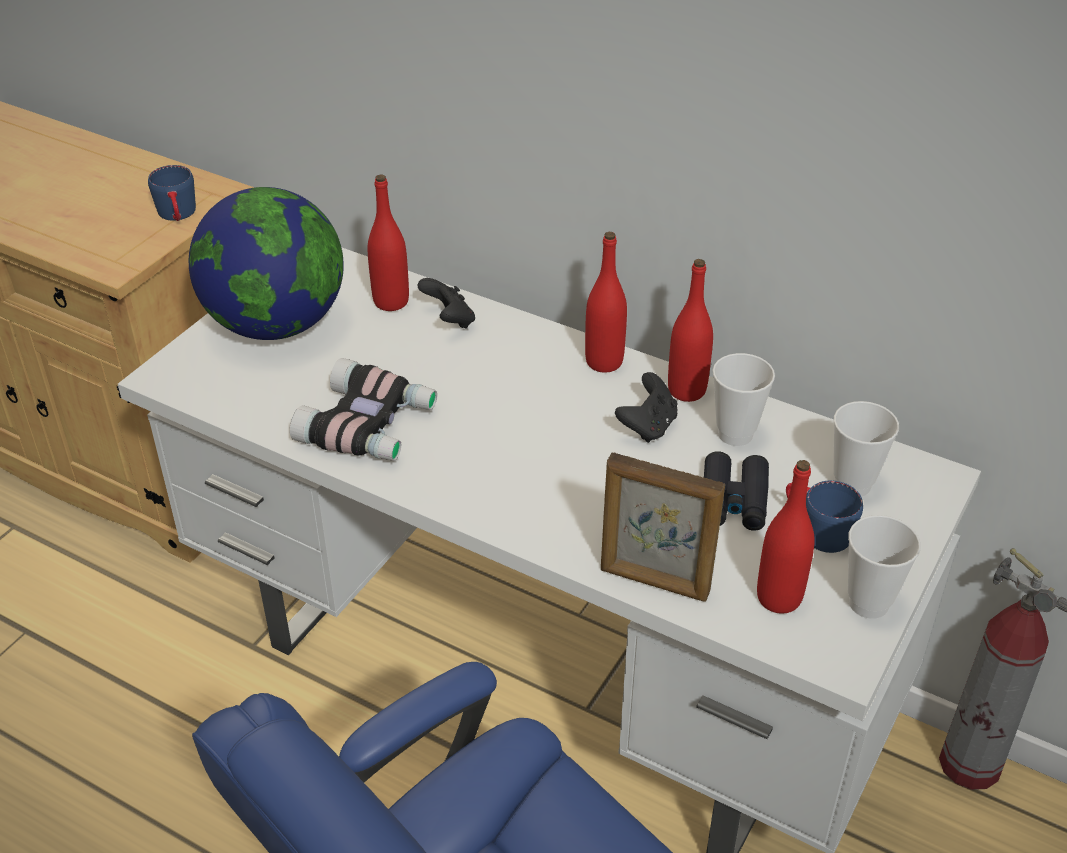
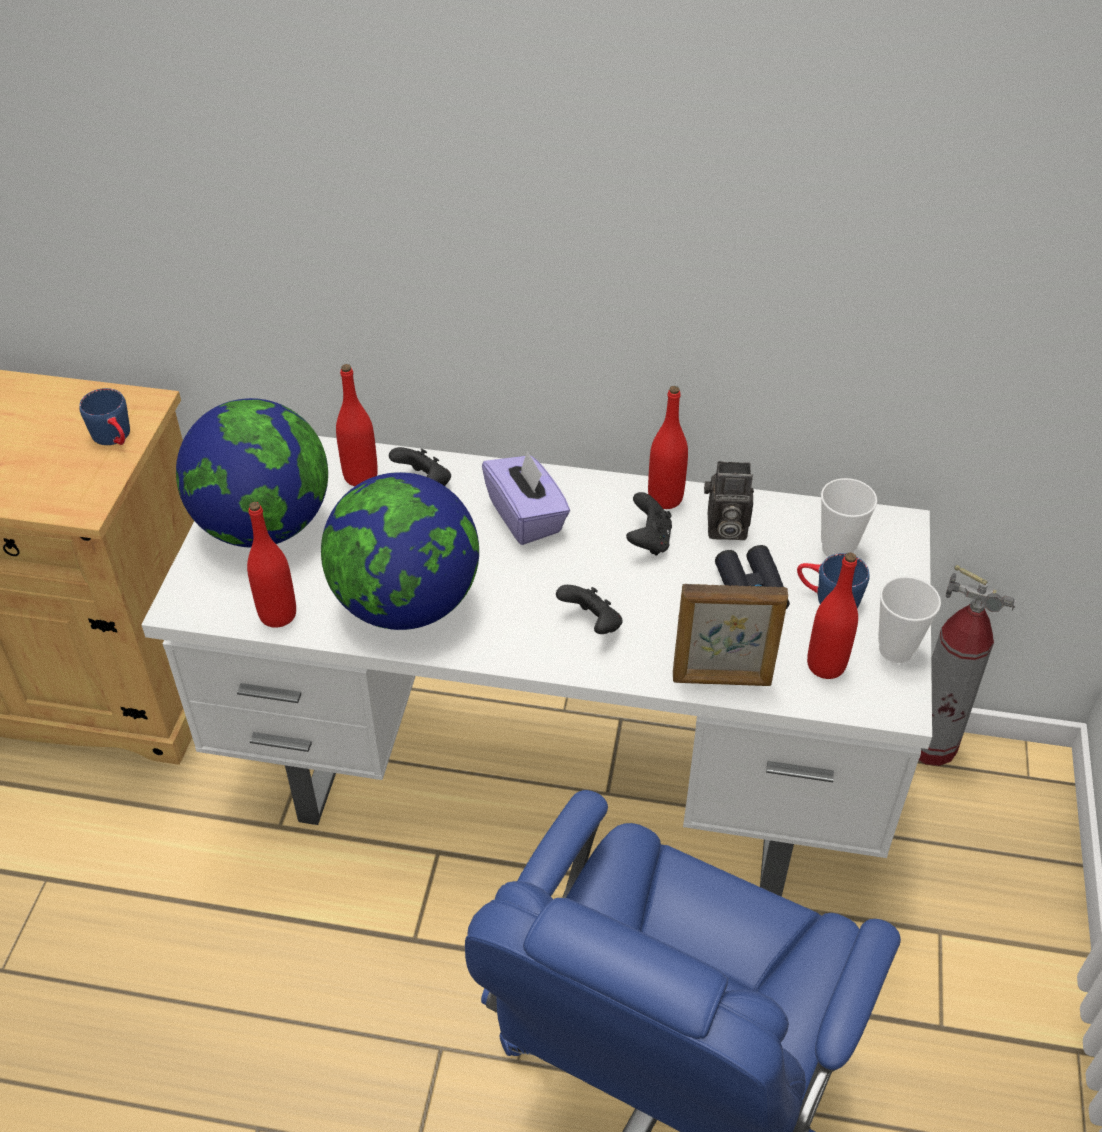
camera: 20 degrees left, 5 degrees up
(369, 425) = (406, 603): binoculars -> globe
(533, 374) = (526, 516): none -> purple tissue box
(545, 491) = (592, 624): none -> black game controller
(604, 362) = (582, 489): red bottle -> red bottle (278, 615)
(735, 434) = (724, 528): cup -> camera

